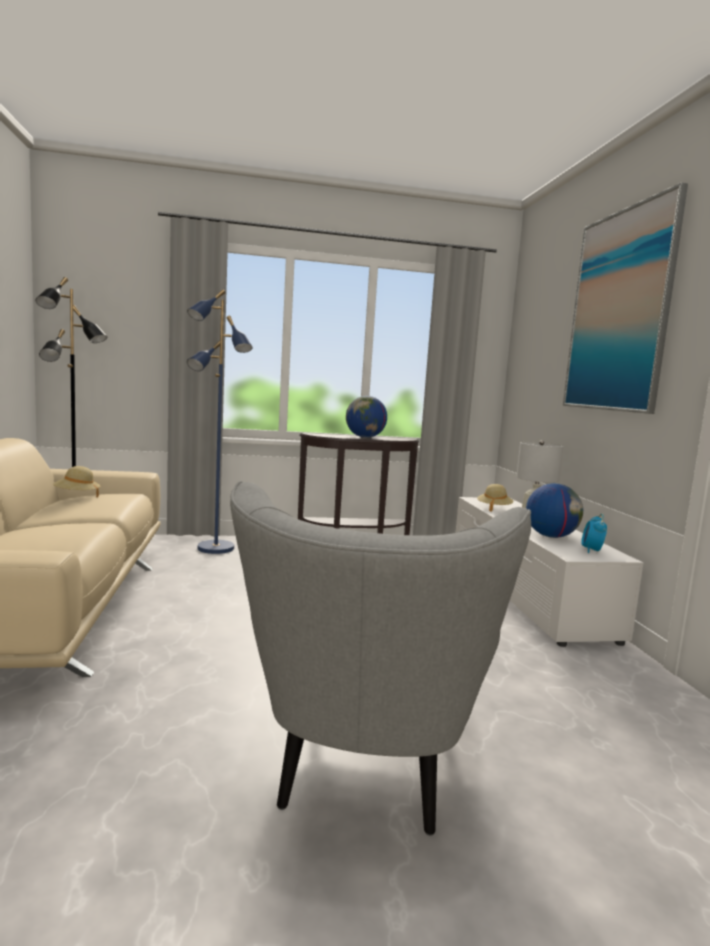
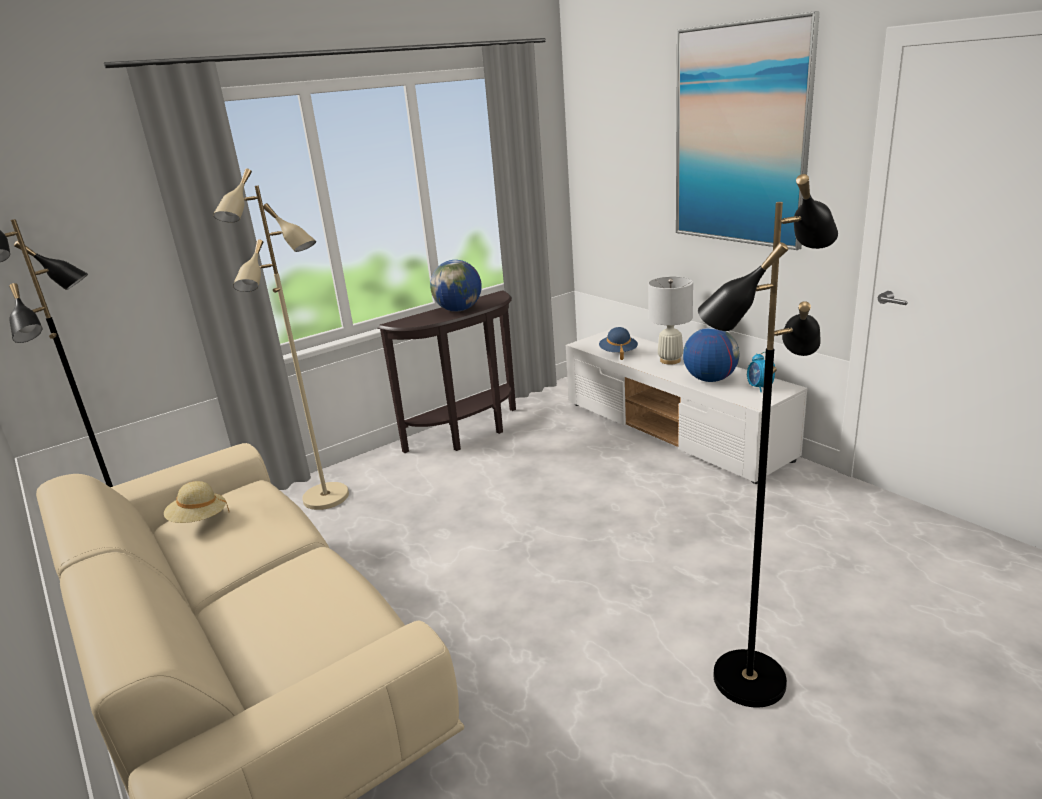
camera: 25 degrees left, 15 degrees up
(215, 548) = (326, 498): blue floor lamp -> beige floor lamp
(364, 767) = (748, 678): grey armchair -> black floor lamp
(494, 508) = (618, 353): beige hat -> blue hat

